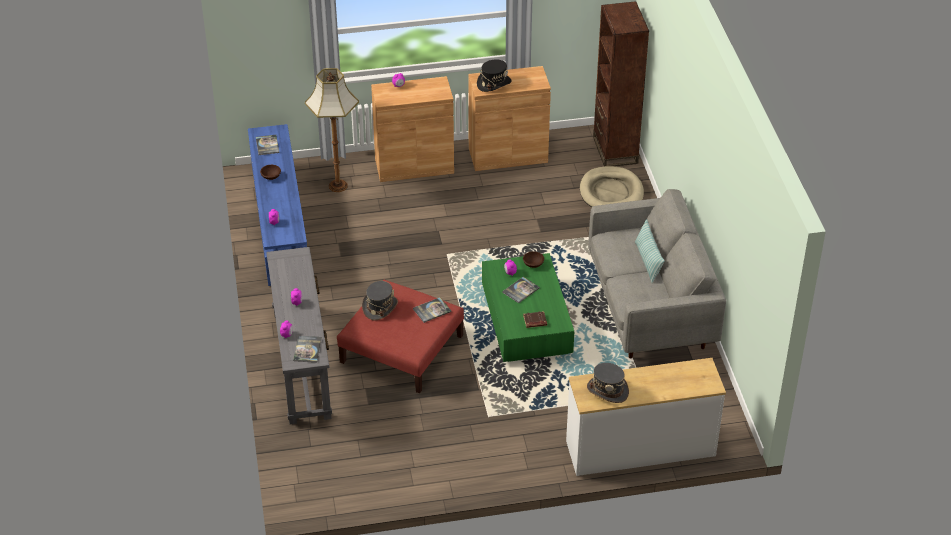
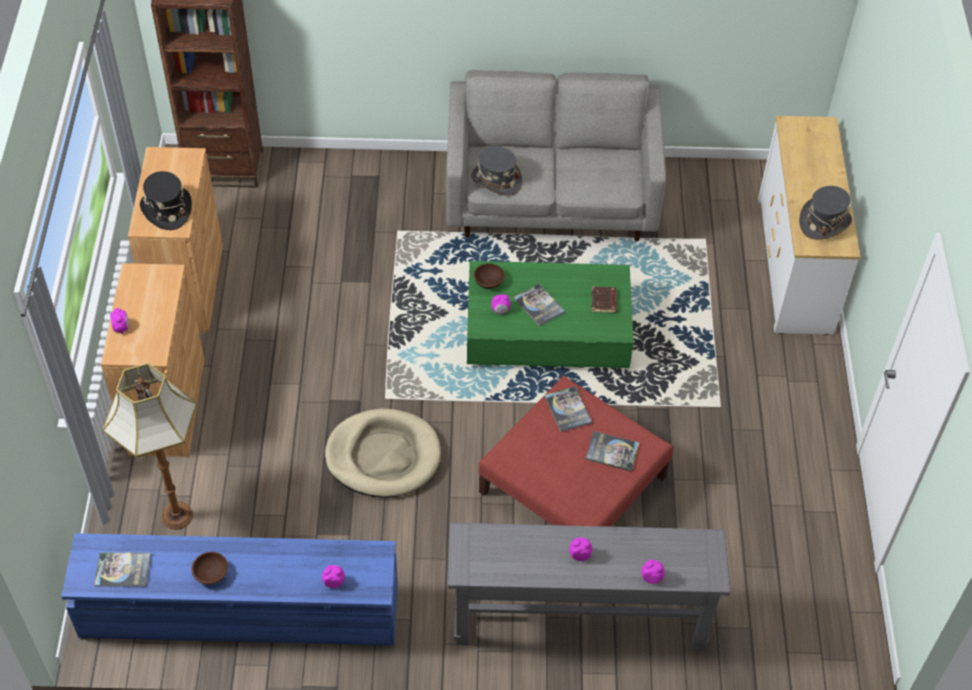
camera: 80 degrees left, 10 degrees up
(307, 349) = (688, 553): book -> book (612, 452)
(380, 307) = (547, 472): grey hat -> grey hat (496, 180)
(611, 192) = (313, 191): beige dog bed -> beige dog bed (383, 456)
(648, 261) = (540, 154): pillow -> none

